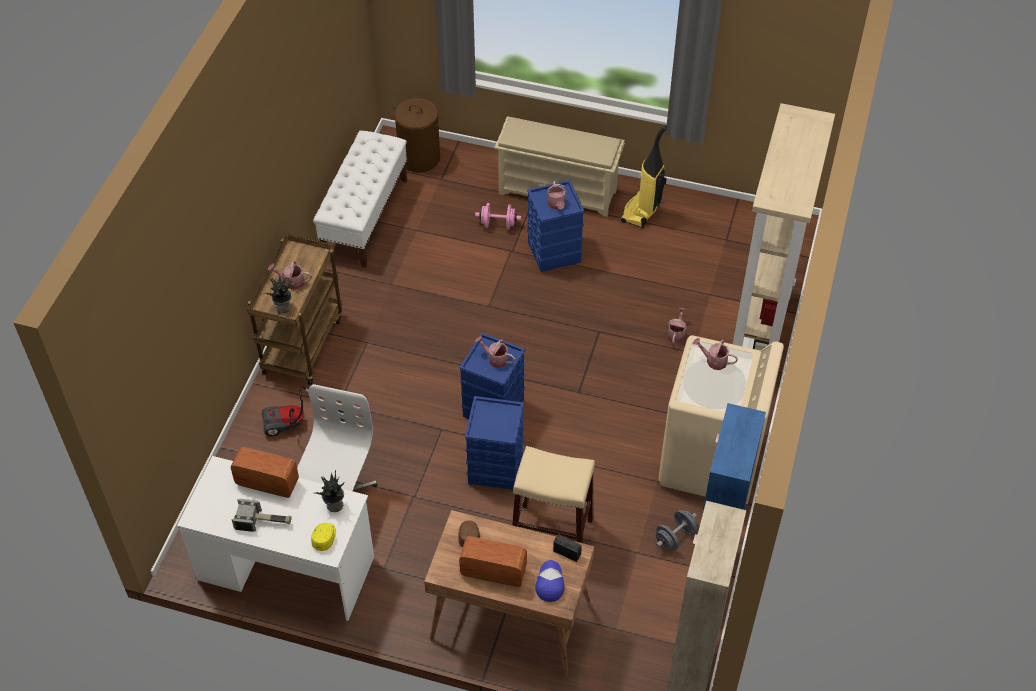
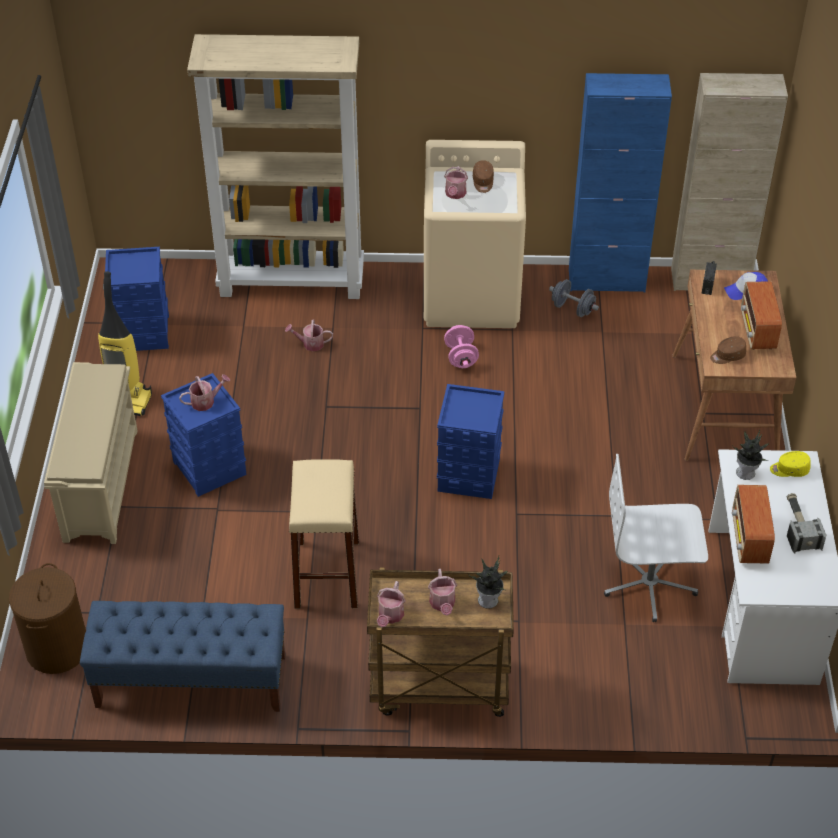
camera: 105 degrees left, 5 degrees down
(296, 425) = (567, 654): vacuum cleaner -> none
(365, 217) = (190, 681): white bench -> blue bench
(495, 359) = (469, 408): watering can -> watering can (390, 616)
(496, 467) = (548, 455): blue storage box -> blue storage box (142, 332)
(498, 224) = (173, 532): pink dumbbell -> pink dumbbell (461, 357)
(552, 532) = (609, 396): beige stool -> beige stool (327, 574)
(727, 385) = (483, 182): none -> brown cap

